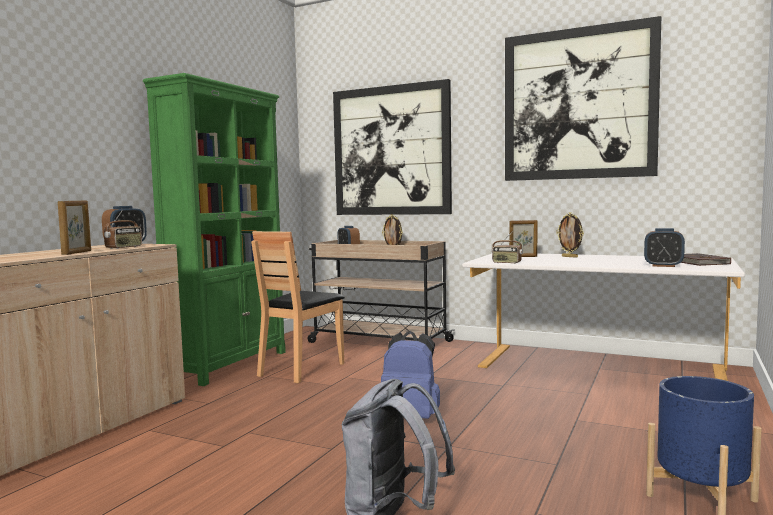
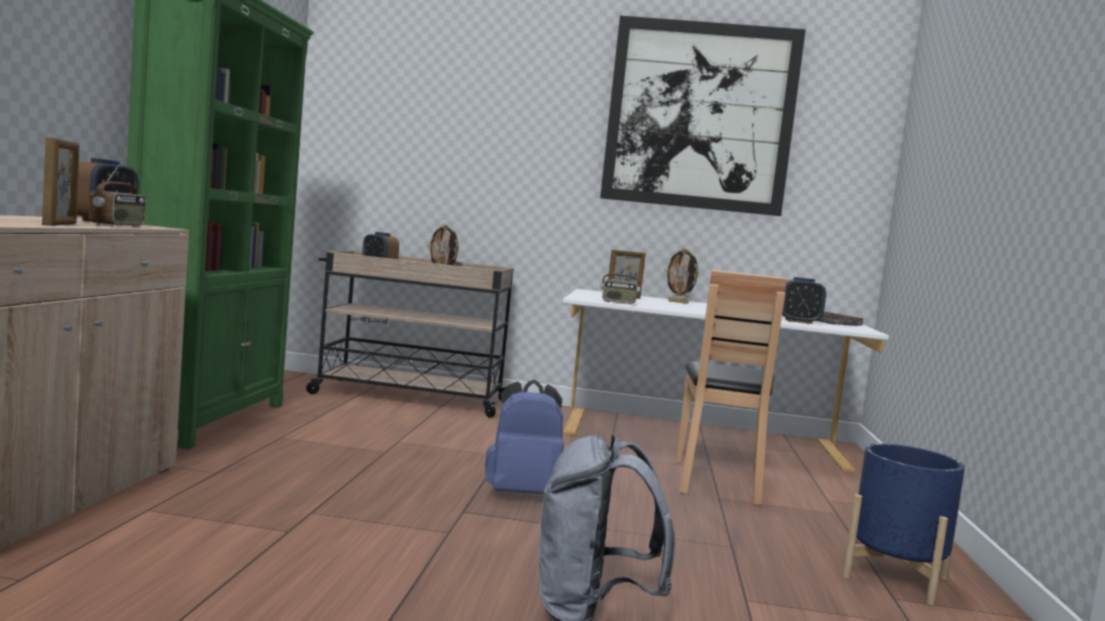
camera: 20 degrees left, 0 degrees up
(301, 369) = (324, 429): brown chair -> brown chair (718, 482)
(391, 151) = (446, 137): picture -> none

